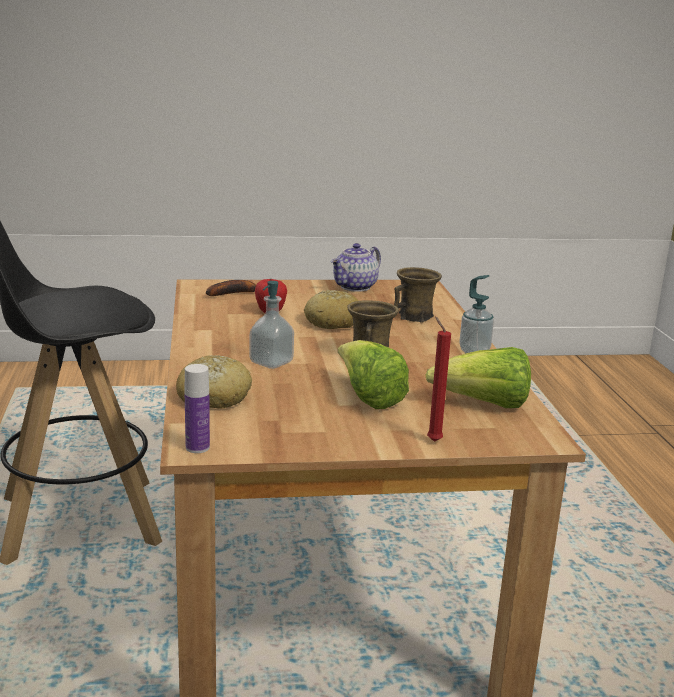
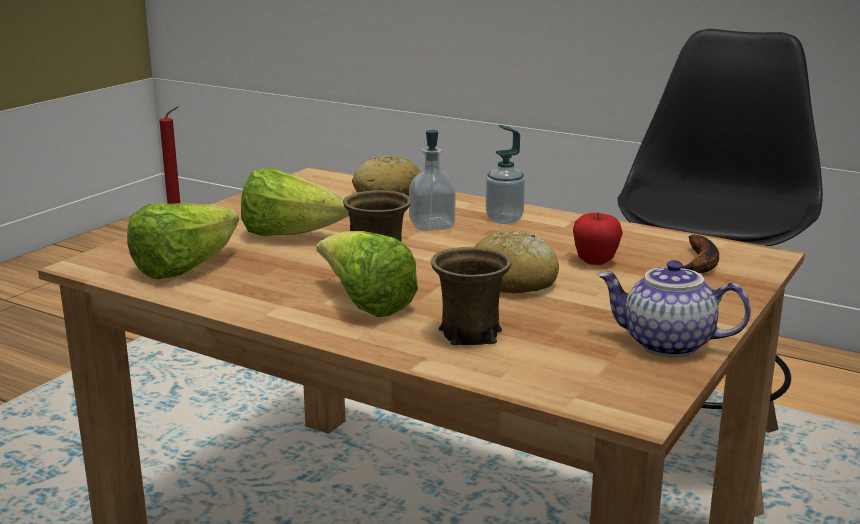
camera: 130 degrees right, 0 degrees up
(197, 447) = (314, 176): bottle -> none
(355, 287) = (666, 345): teapot -> teapot turned 60 degrees counterclockwise
(427, 344) = (365, 304): none -> lettuce
(474, 351) = (298, 319): soap dispenser -> soap dispenser (504, 219)

